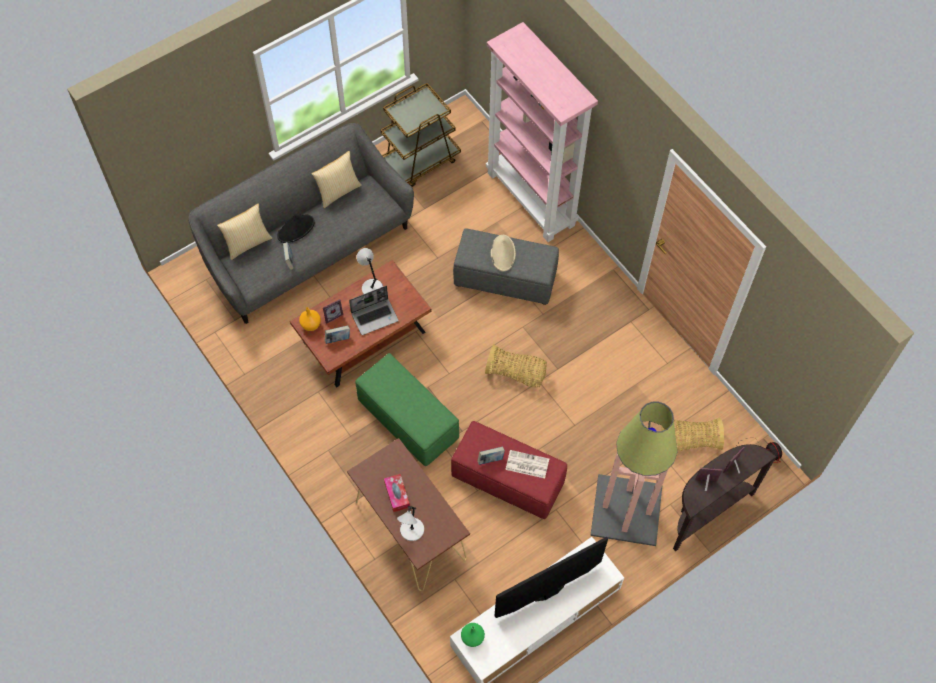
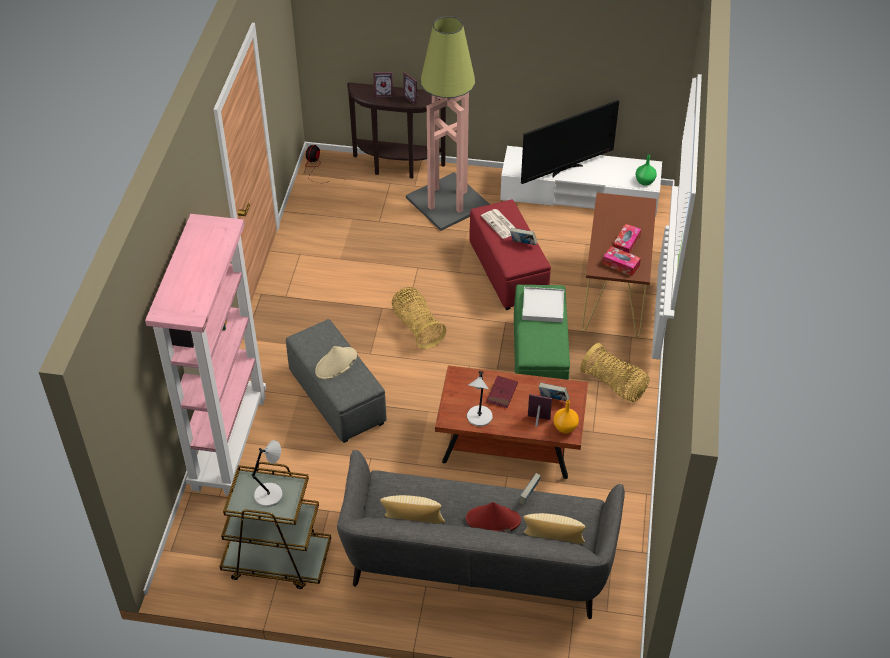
camera: 135 degrees left, 15 degrees down
(296, 229) = (493, 520): black hat -> red hat
(375, 316) = (502, 393): laptop -> red book
(382, 469) = (621, 265): none -> tissue box
(411, 531) = (637, 219): grey table lamp -> grey table lamp (270, 494)
(419, 413) = (543, 306): none -> white tray
(549, 592) = (566, 169): television -> television turned 45 degrees counterclockwise
(688, 441) = (353, 205): basket -> basket (614, 385)

